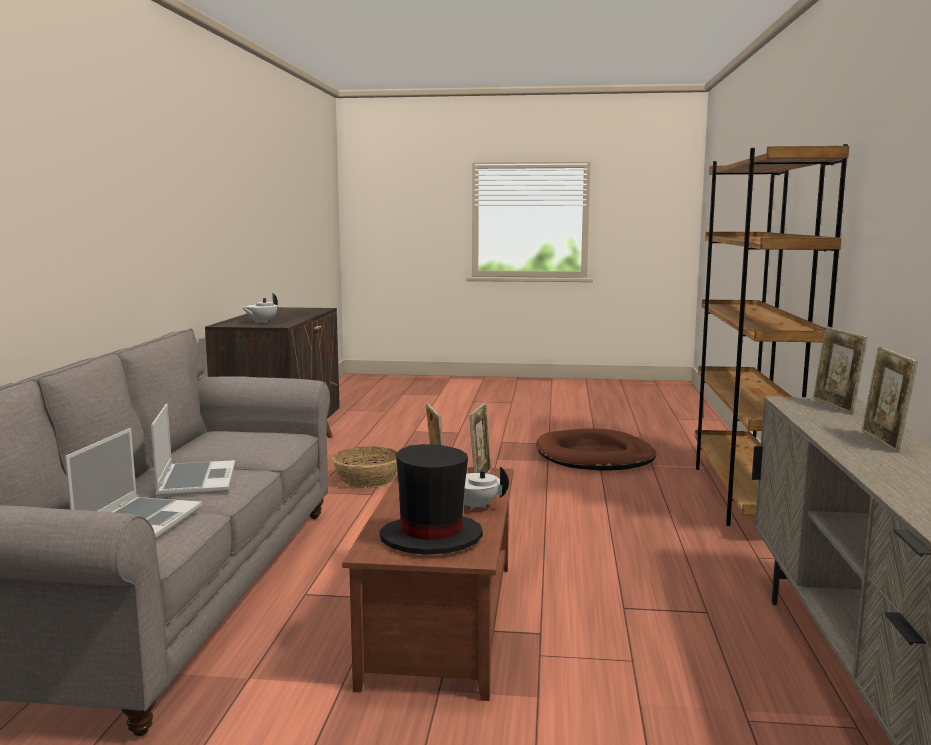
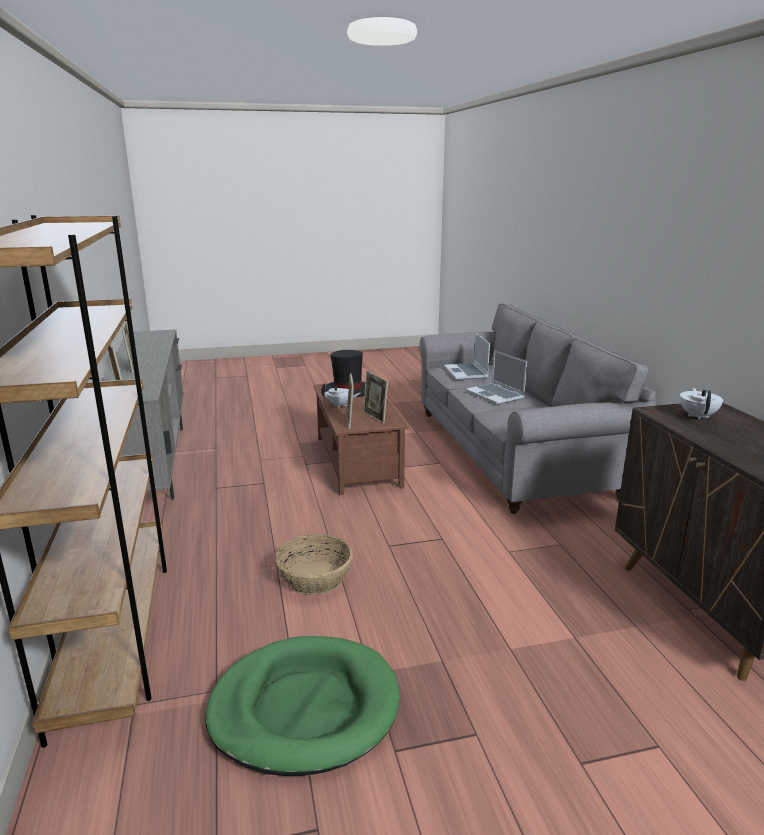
camera: 160 degrees right, 10 degrees up
(367, 480) = (542, 573): basket -> basket (315, 577)
(594, 456) = (304, 708): brown dog bed -> green dog bed

